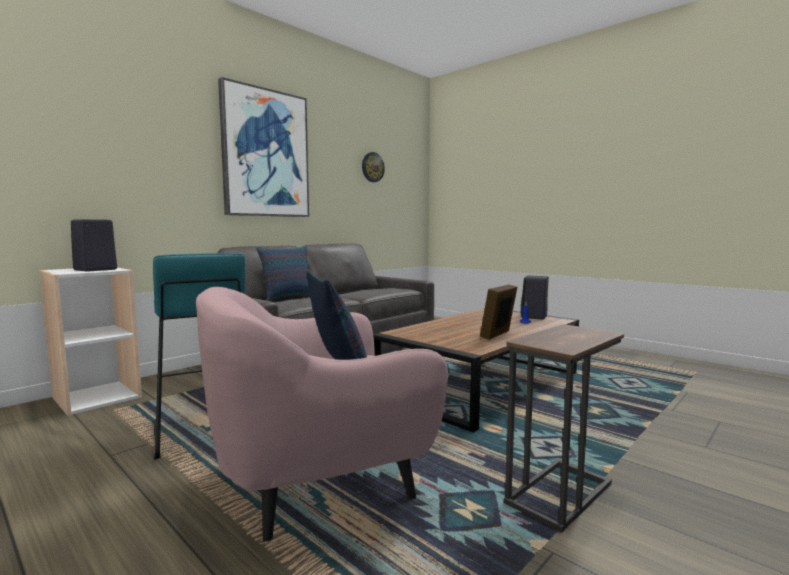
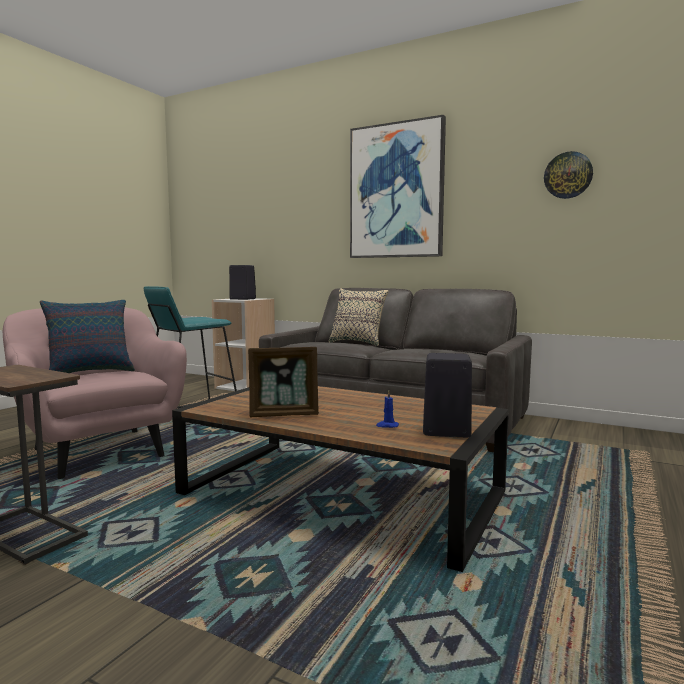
camera: 75 degrees right, 0 degrees up
(288, 299) = (357, 343): blue pillow -> beige pillow
(498, 335) = (284, 414): picture frame -> picture frame turned 150 degrees clockwise

